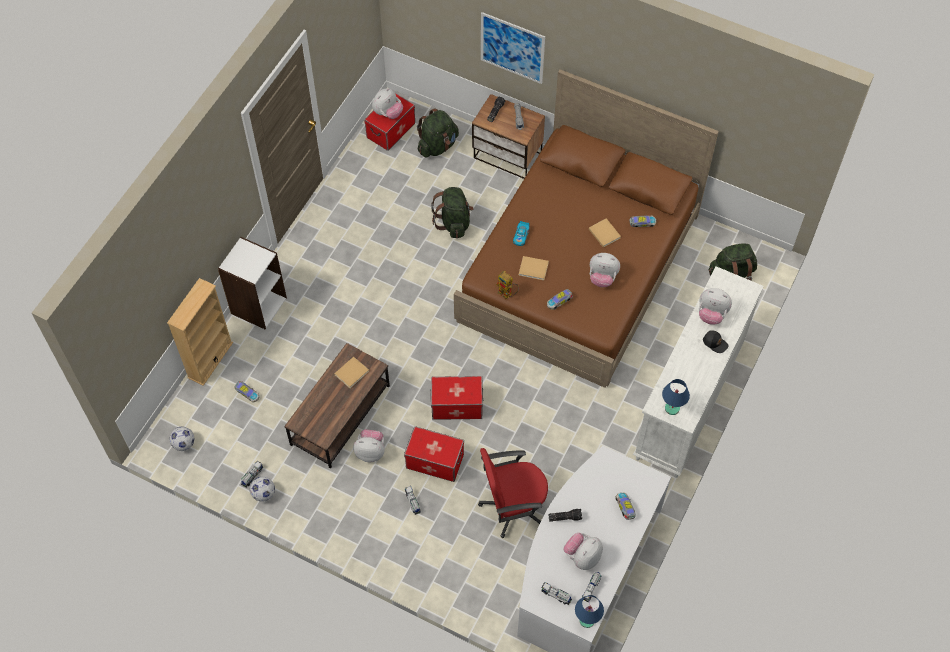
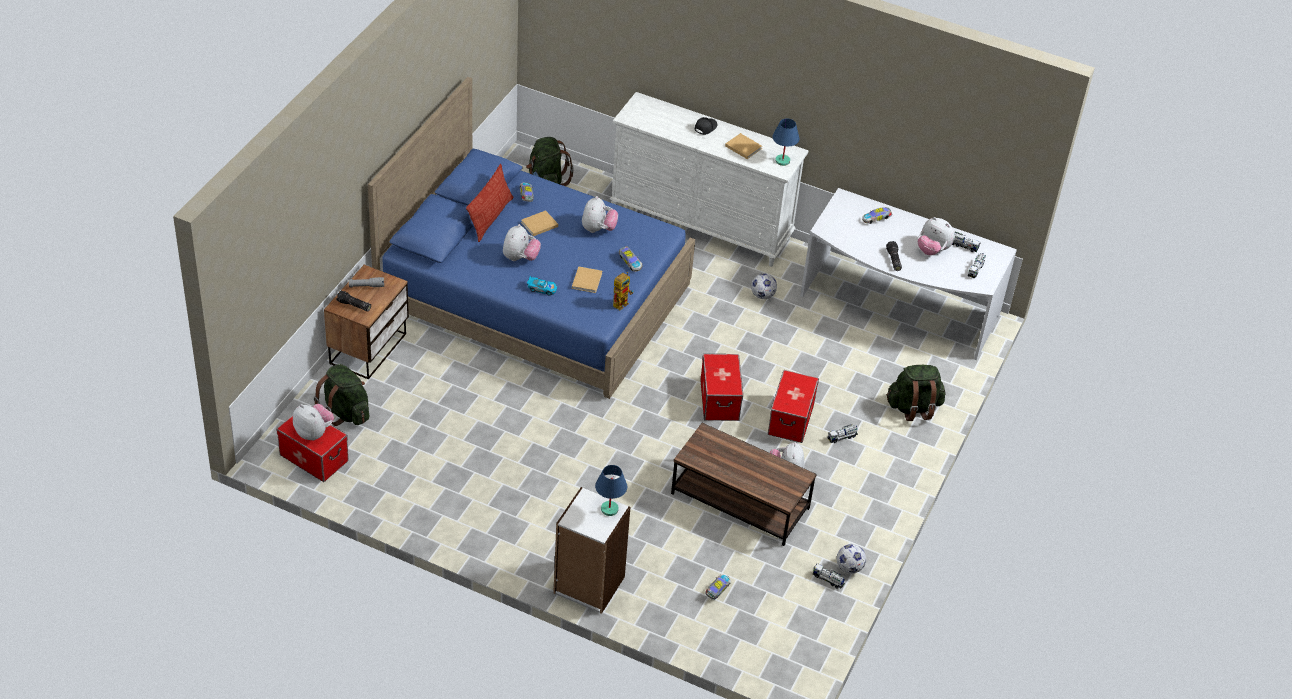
camera: 95 degrees left, 15 degrees down
(184, 444) = (792, 650): football -> football (762, 295)
(210, 360) = (672, 631): beige bookcase -> none
(352, 372) = (714, 453): beige book -> beige book (742, 147)
(454, 222) = (466, 399): green backpack -> green backpack (913, 407)
(512, 48) = (329, 220): picture -> none
(512, 506) = (836, 359): red office chair -> none
(579, 267) = (534, 295): brown bed -> blue bed
(587, 620) = (996, 250): blue table lamp -> blue table lamp (610, 509)
(609, 198) = (490, 218): none -> pillow
(711, 314) = (672, 127): plush toy -> plush toy (520, 258)

